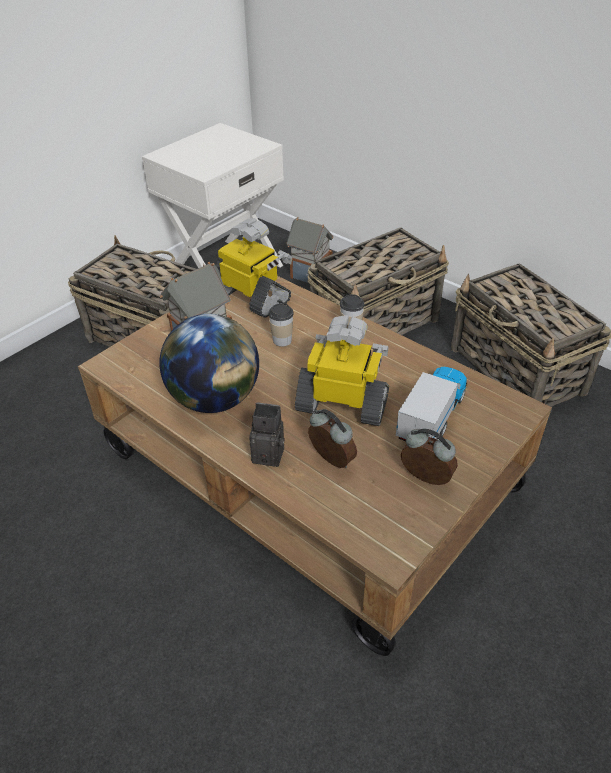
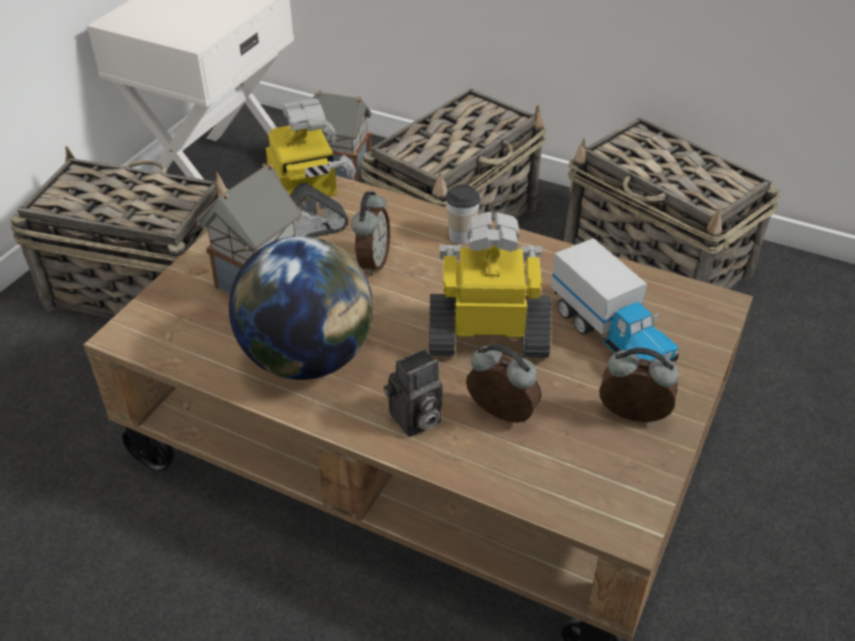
camera: 15 degrees left, 0 degrees up
(252, 297) = (307, 208): toy robot -> toy robot turned 45 degrees clockwise
(270, 454) = (414, 421): camera -> camera turned 150 degrees clockwise
(282, 340) = (372, 262): cup -> alarm clock
(431, 419) = (610, 336): toy truck -> toy truck turned 135 degrees clockwise

